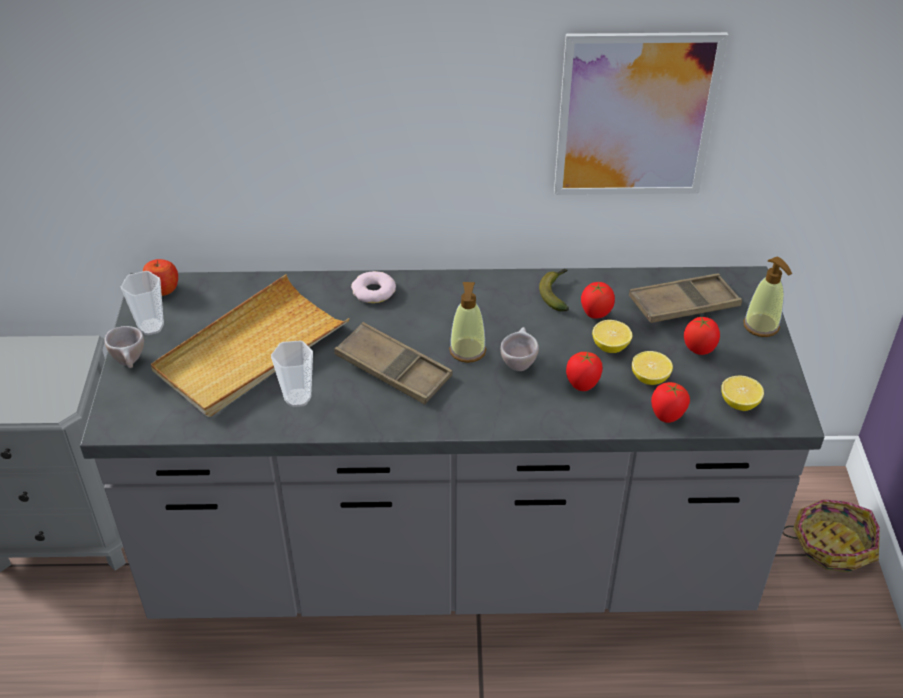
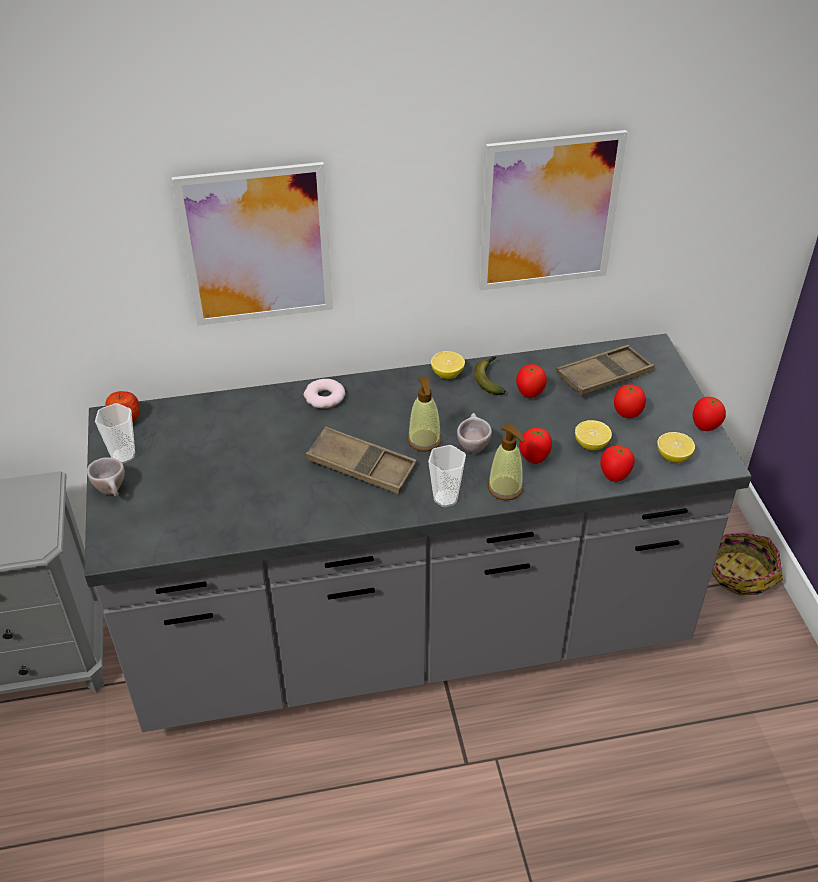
camera: 10 degrees left, 0 degrees up
(251, 351) = (224, 466): beige tray -> none
(297, 398) = (280, 503): cup -> cup (446, 498)
(311, 120) = (257, 246): none -> picture
(610, 346) = (549, 421): lemon -> lemon (447, 374)
(761, 326) = (675, 386): soap dispenser -> soap dispenser (505, 488)
(784, 375) = (705, 427): none -> tomato

